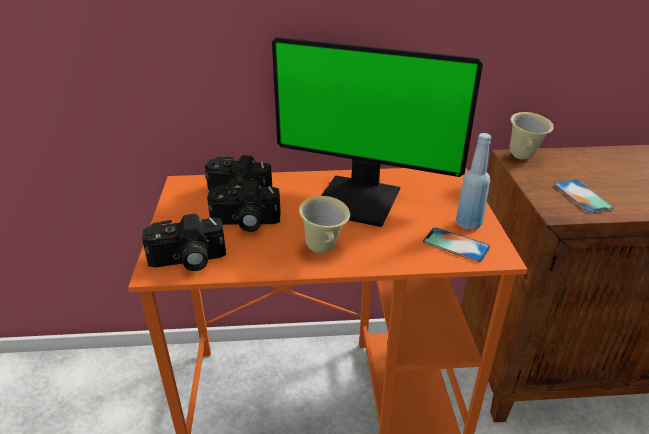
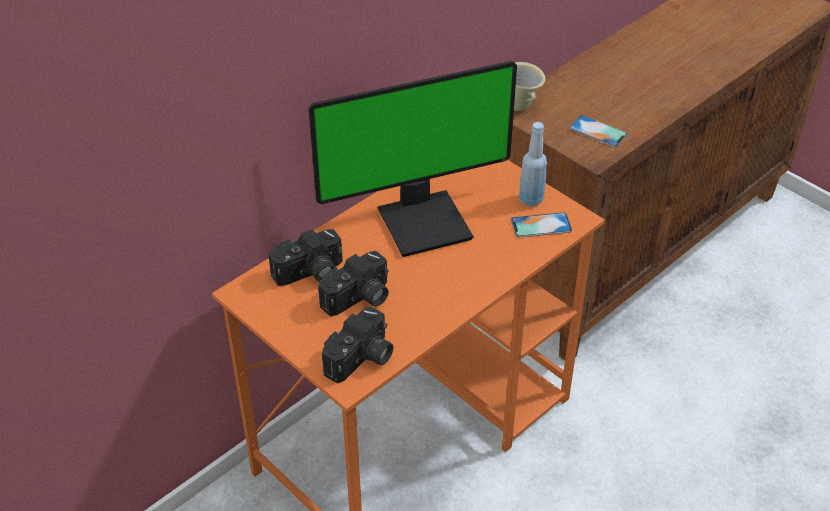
camera: 40 degrees left, 10 degrees up
(324, 249) = (453, 285): beige mug -> none

